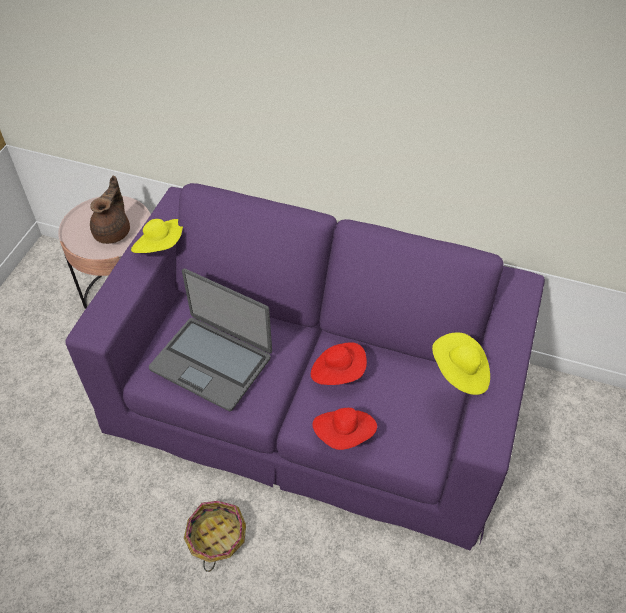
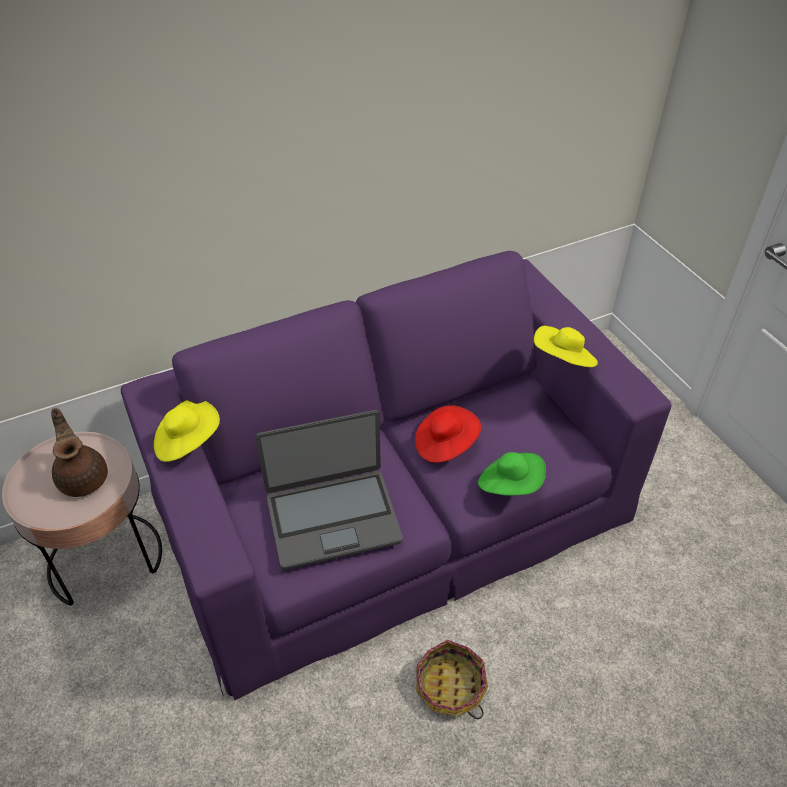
camera: 45 degrees left, 5 degrees down
(345, 435) = (510, 485): red hat -> green hat

